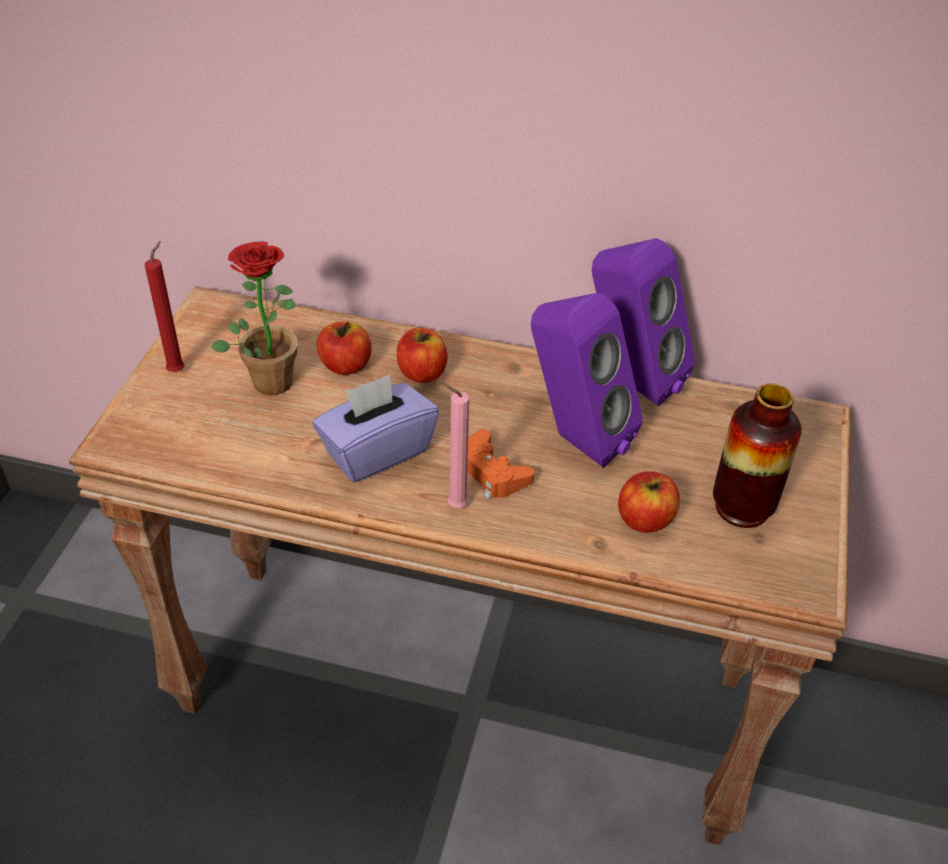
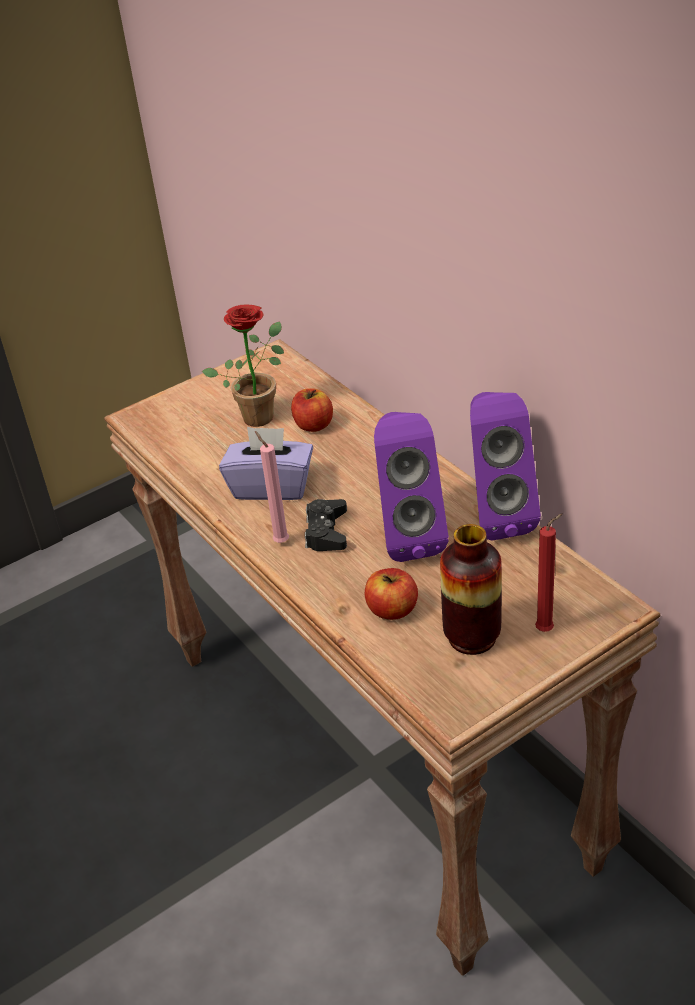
camera: 45 degrees right, 5 degrees down
(178, 370) = (213, 388): red candle -> red candle (547, 629)
(422, 373) = (356, 449): apple -> none
(490, 472) = (326, 532): orange game controller -> black game controller

